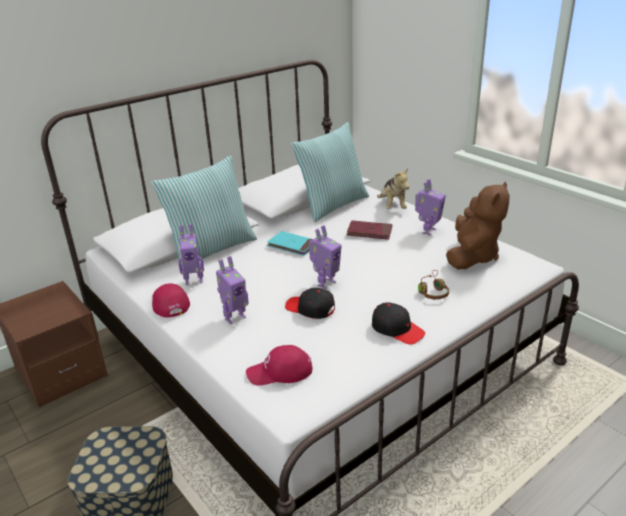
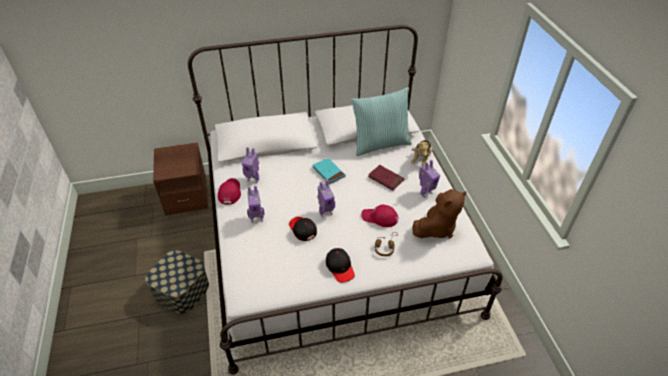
camera: 25 degrees right, 15 degrees up
(211, 249) = (279, 157): pillow -> none
(280, 372) = (254, 269): red cap -> red cap (379, 218)

